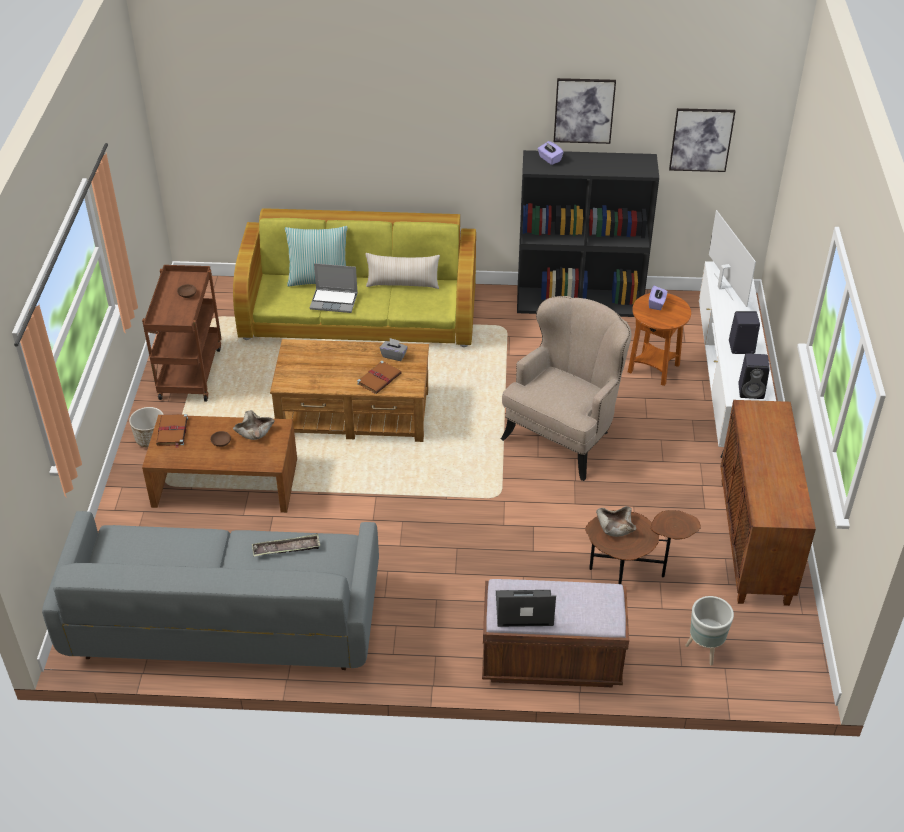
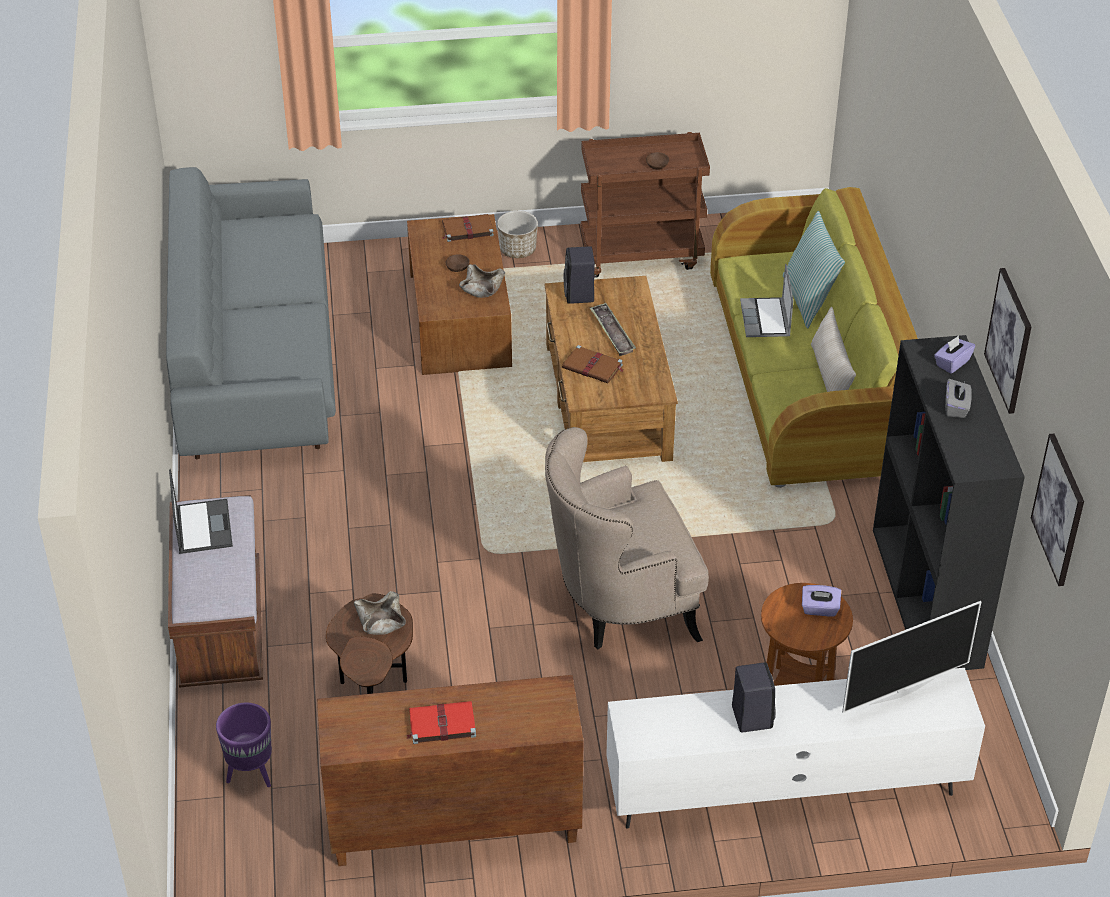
camera: 80 degrees right, 0 degrees up
(286, 548) = (293, 341): tray -> tray (612, 332)
(394, 355) = (642, 373): grey tissue box -> grey tissue box (956, 407)
(564, 435) = (619, 605): beige armchair -> beige armchair turned 135 degrees clockwise
(704, 650) = (250, 774): grey planter -> purple planter
(752, 391) = (649, 731): black speaker -> black speaker (579, 295)
(777, 465) = (441, 724): none -> red book

